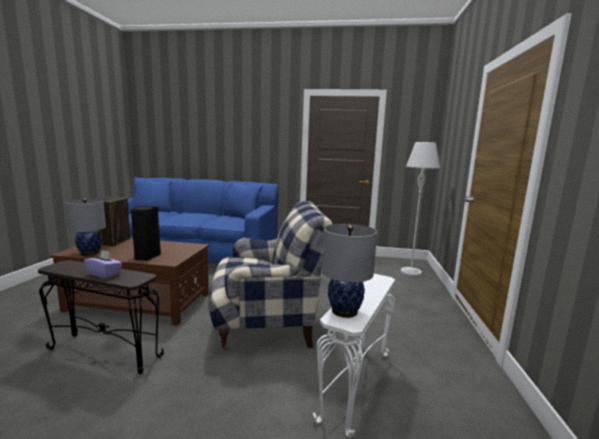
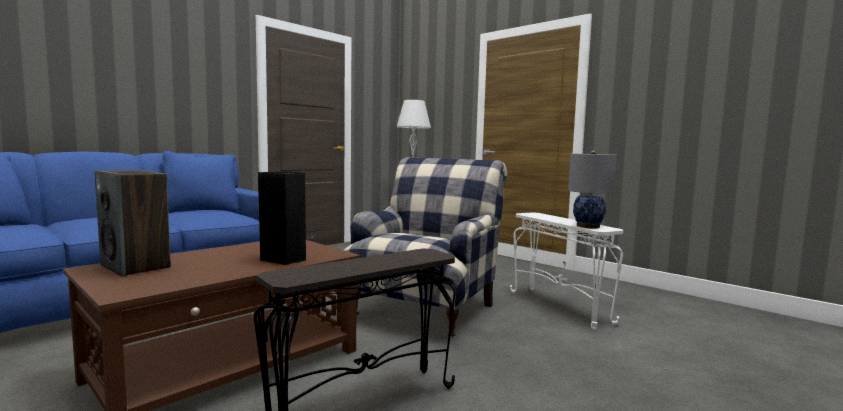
camera: 55 degrees left, 5 degrees down
(90, 253) = (174, 281): grey table lamp -> none
(104, 274) = (386, 262): purple tissue box -> none

